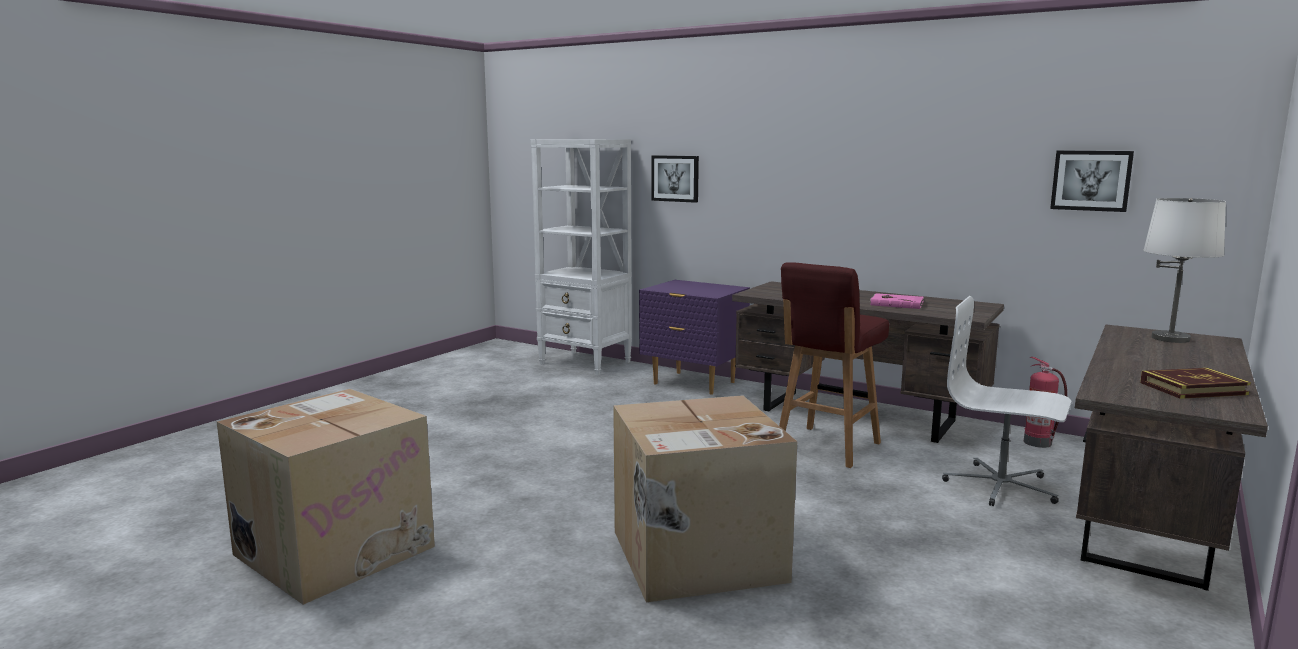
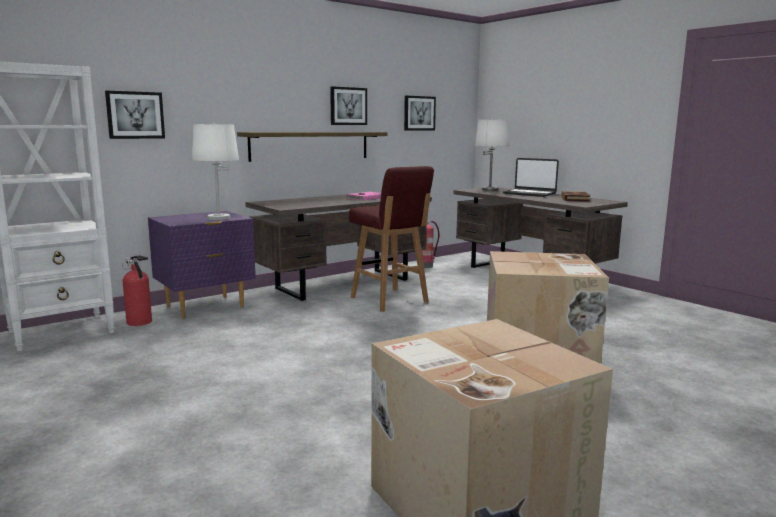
camera: 70 degrees left, 0 degrees up
(628, 375) = (140, 323): none -> fire extinguisher
(699, 292) = (219, 218): none -> white table lamp
(869, 222) = (310, 145): none -> shelf
(936, 168) = (348, 106): none -> picture
(1001, 486) = (476, 283): white office chair -> none
(1186, 360) = (529, 194): none -> laptop

